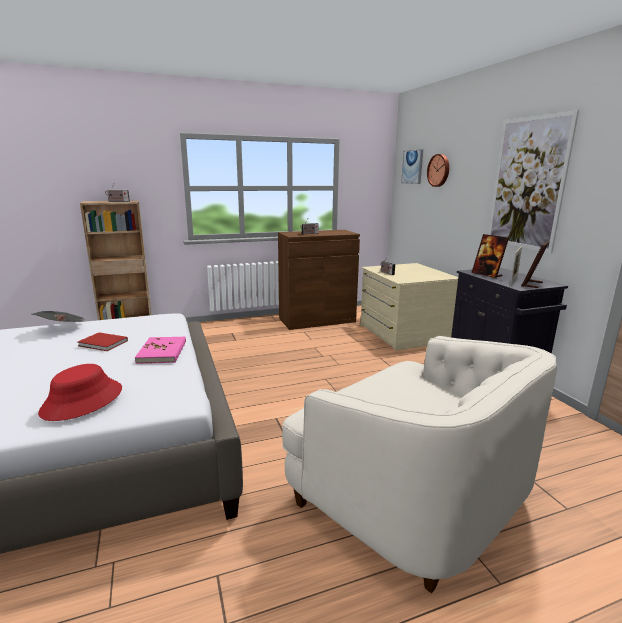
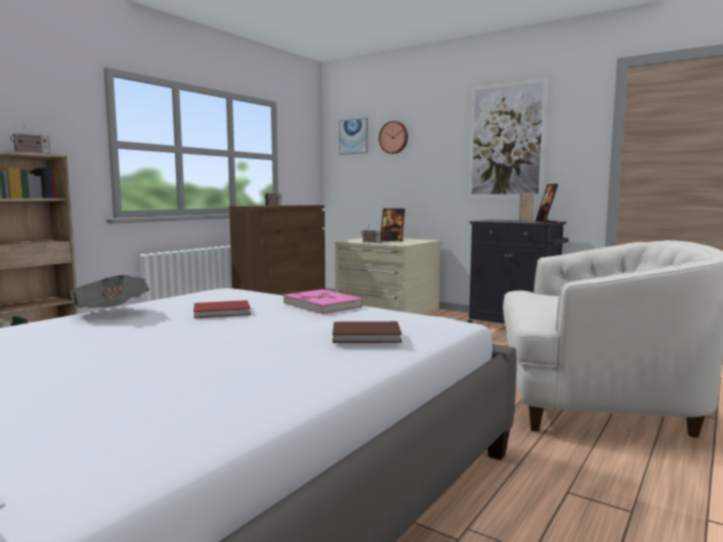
camera: 35 degrees left, 10 degrees down
(82, 401) = (368, 336): red hat -> brown book
(487, 274) = (499, 221): picture frame -> picture frame (392, 241)

